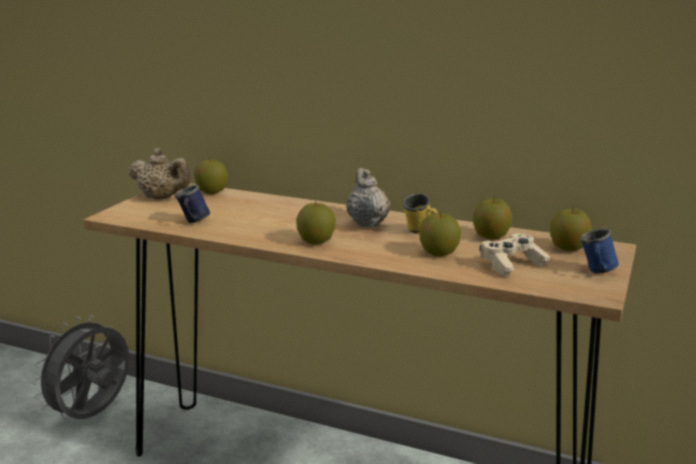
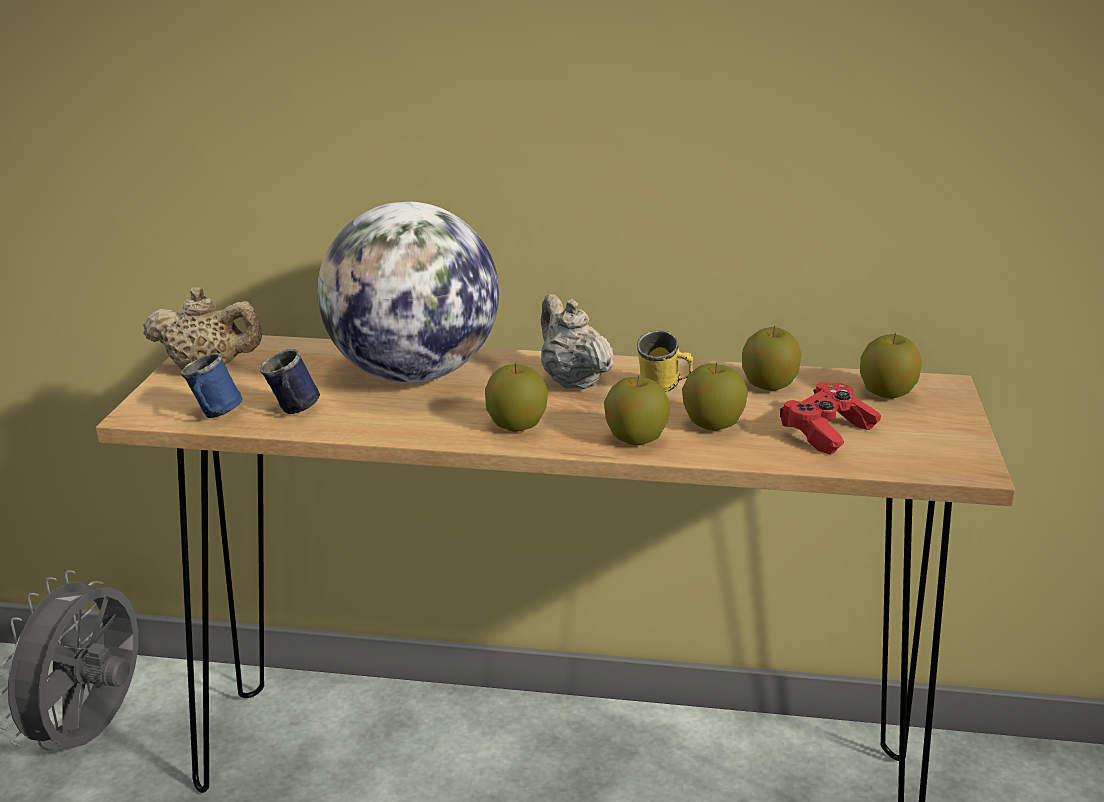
camera: 15 degrees left, 5 degrees up
(211, 192) = (285, 348): apple -> apple (635, 439)
(274, 211) = (413, 374): none -> globe
(512, 265) = (827, 432): beige game controller -> red game controller
(597, 272) = (948, 431): blue mug -> blue mug (213, 416)

